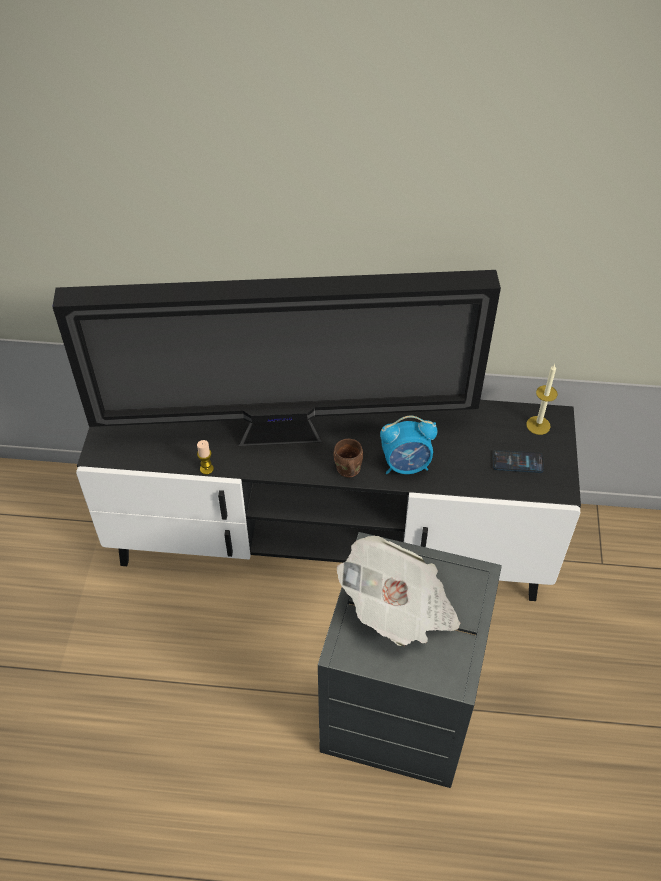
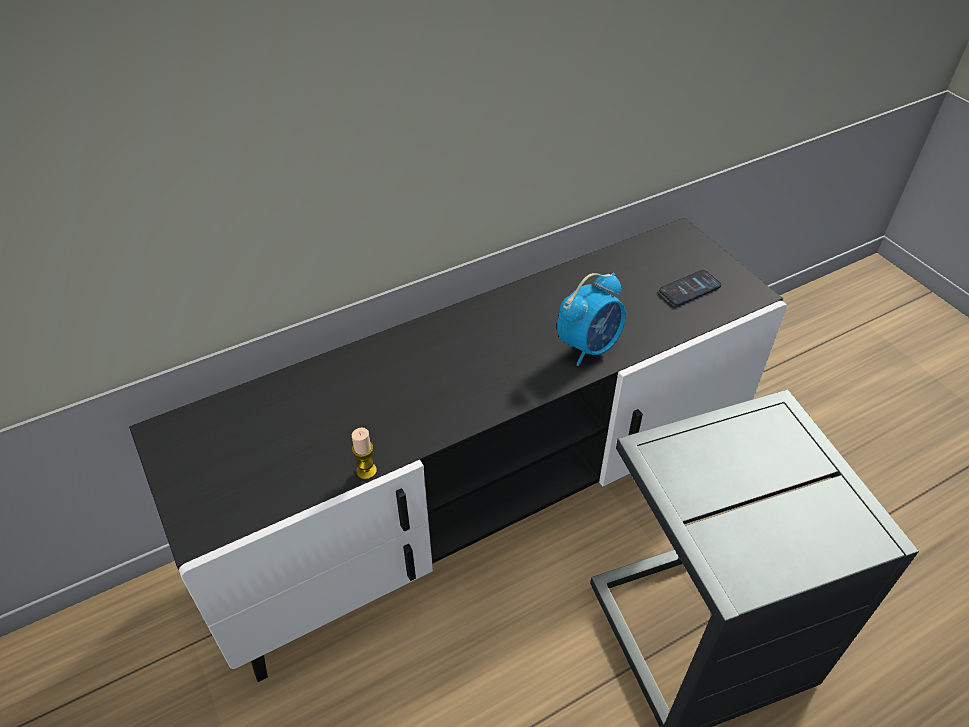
camera: 35 degrees left, 5 degrees down
(286, 434) = (429, 382): television -> none
(347, 470) = (533, 384): brown mug -> none
(399, 608) = (742, 495): newspaper -> none
(538, 425) = (673, 247): candle -> none

